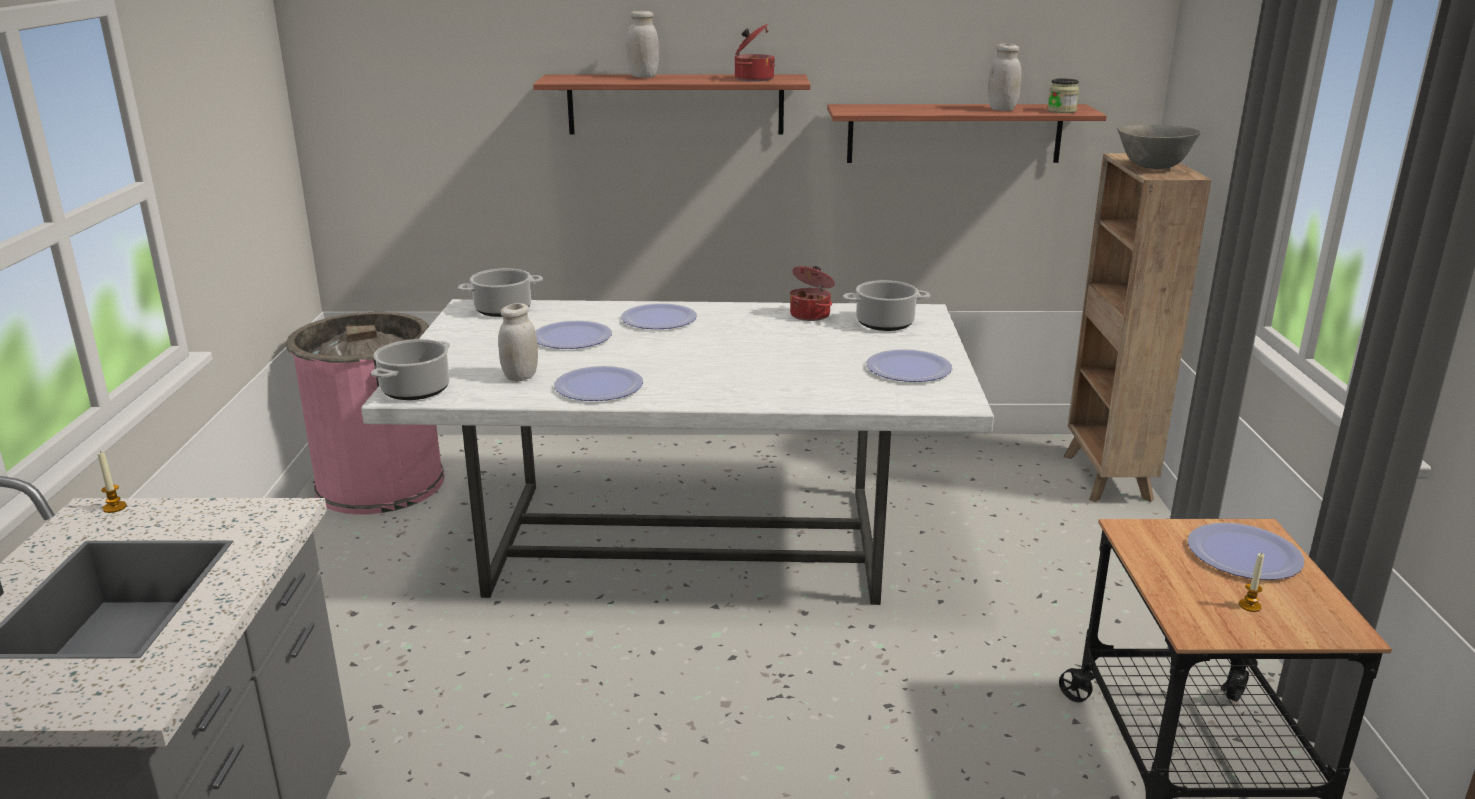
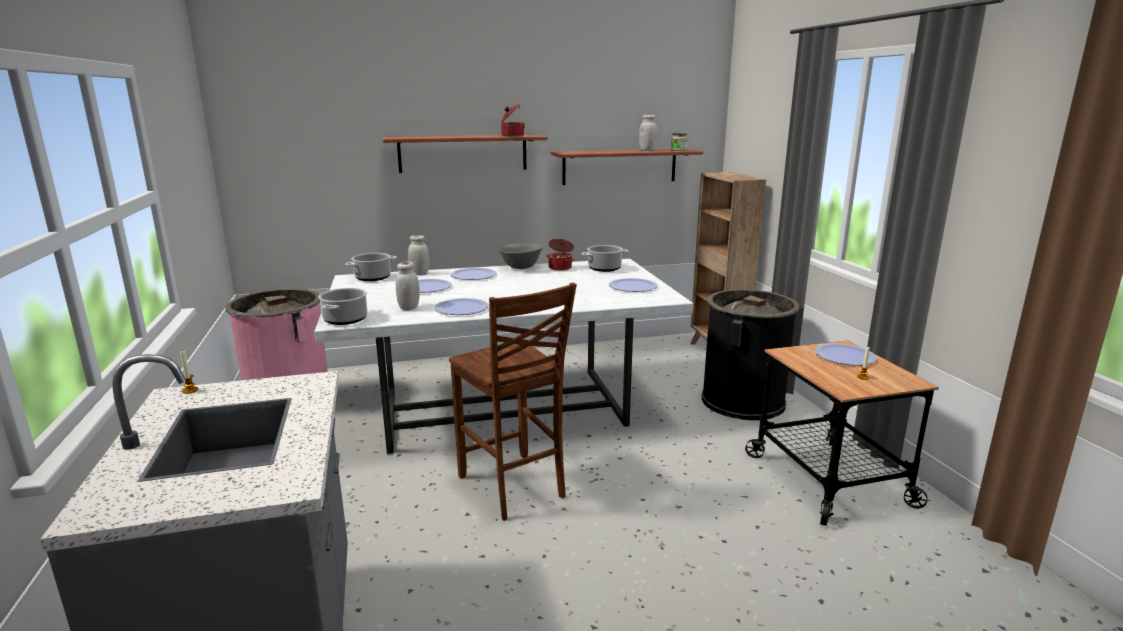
camera: 15 degrees left, 5 degrees down
(642, 688) = (513, 487): none -> brown chair
(643, 76) = (445, 136): white jar -> white jar (419, 274)
(1107, 584) = (743, 401): none -> black trash can
(1153, 168) = (733, 176): grey bowl -> grey bowl (520, 268)

